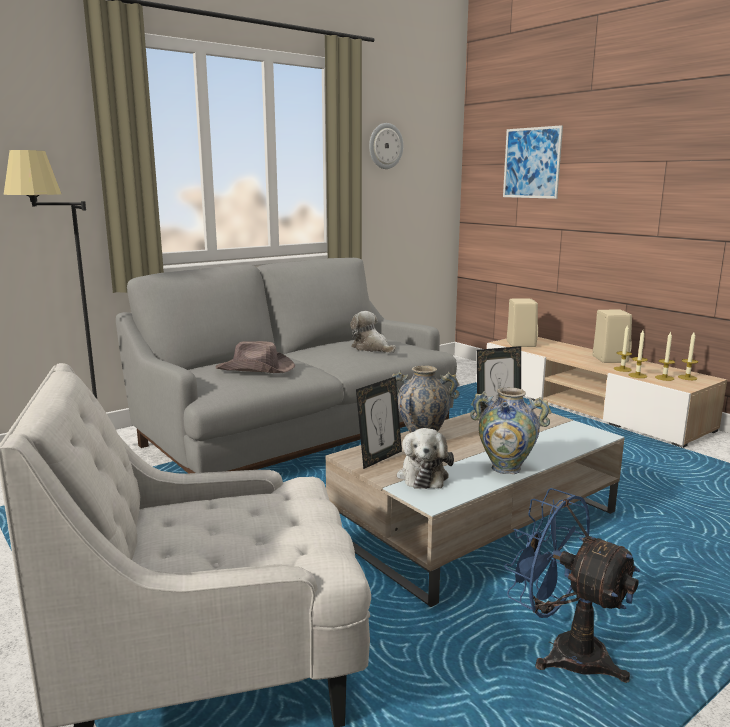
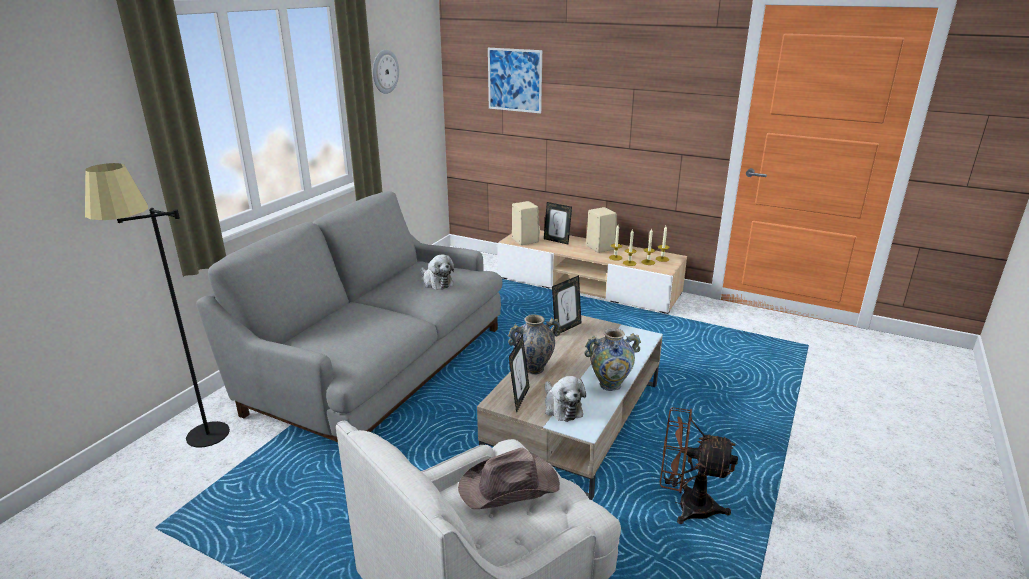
camera: 25 degrees left, 10 degrees up
(256, 369) = (362, 330): brown hat -> brown hat (510, 486)
(371, 348) = (436, 282): plush toy -> plush toy turned 150 degrees counterclockwise
(559, 348) = (557, 241): none -> picture frame
(564, 651) = (686, 505): blue fan -> brown fan

